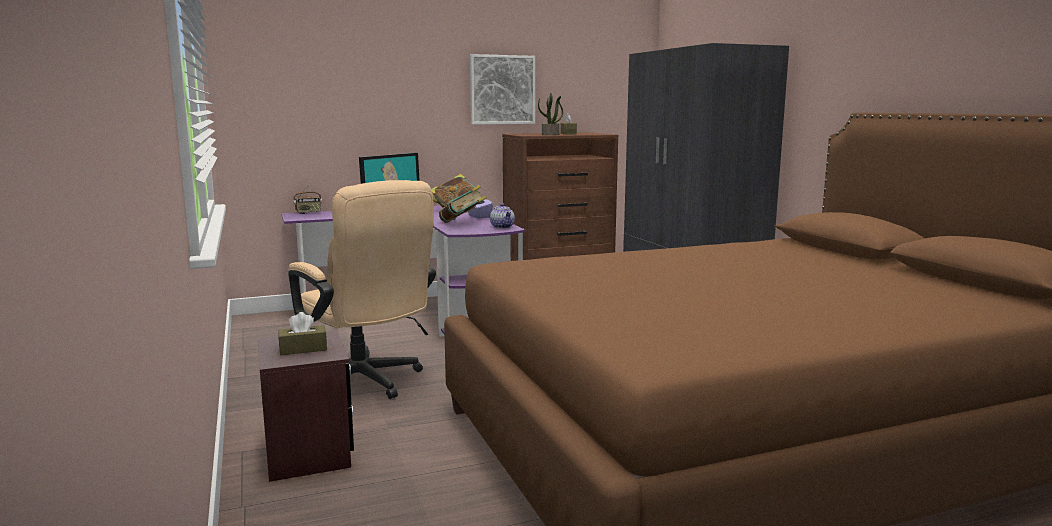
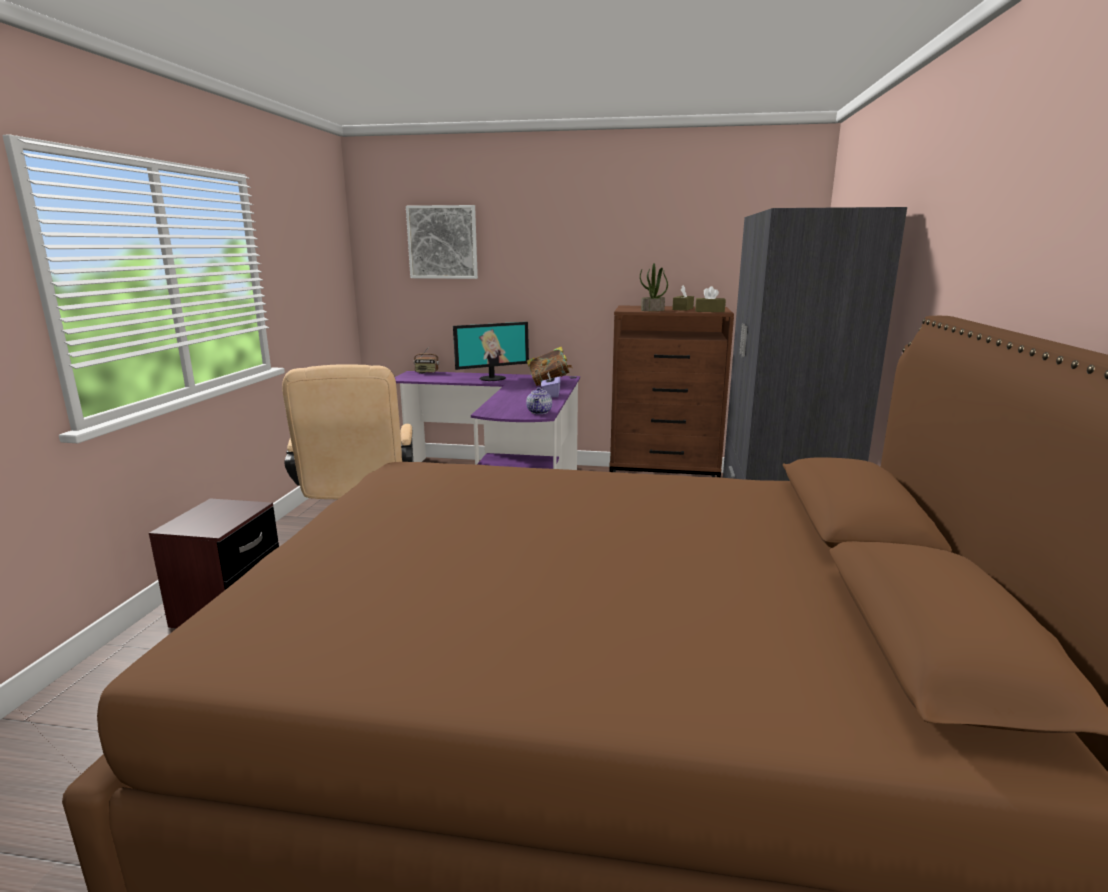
camera: 30 degrees right, 5 degrees up
(303, 349) = (212, 518): brown tissue box -> brown tissue box (709, 311)
(462, 223) = (515, 402): book -> none
(502, 90) = (623, 257): picture -> picture (442, 242)

